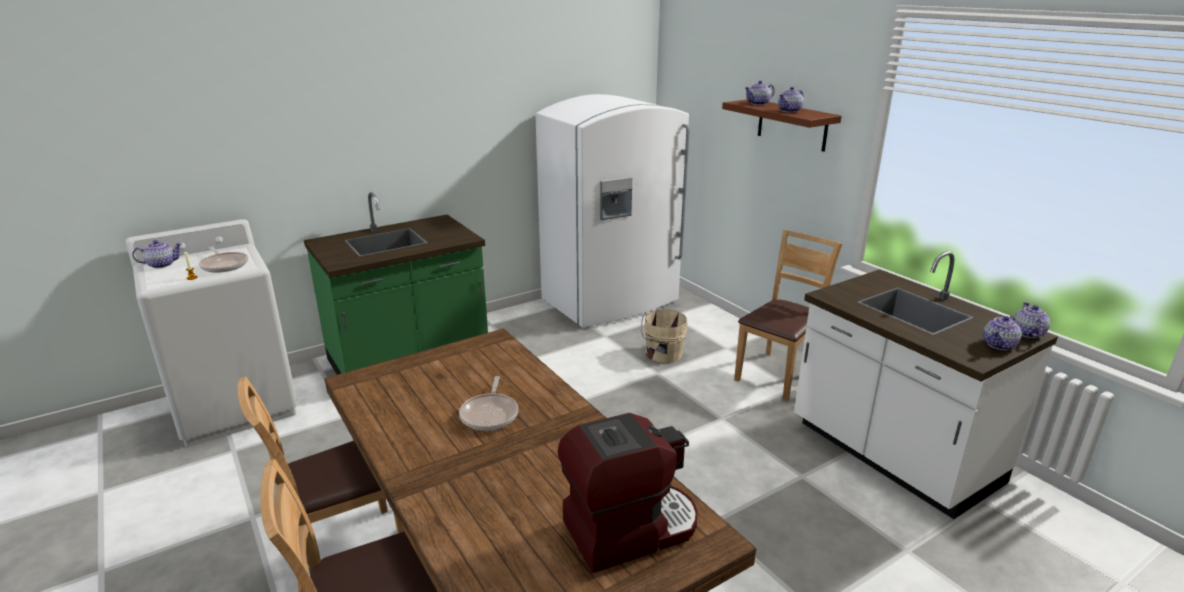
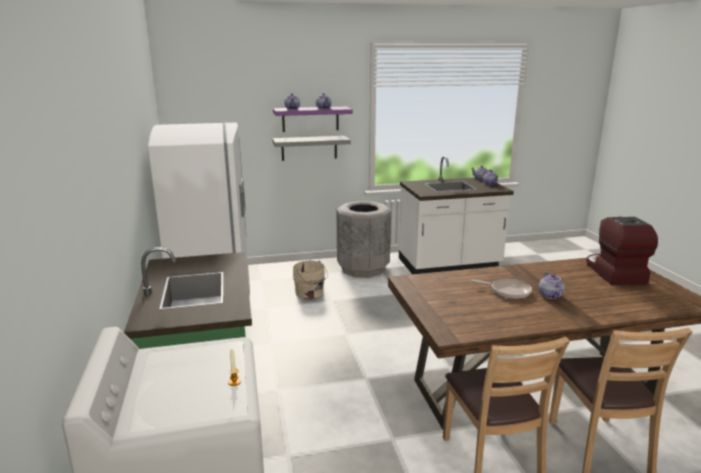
camera: 70 degrees left, 5 degrees down
(161, 265) = (151, 413): teapot -> teapot (550, 295)
(224, 265) = (208, 362): frying pan -> none
(778, 375) = (363, 268): brown chair -> grey trash can
(784, 168) = (309, 148): none -> grey shelf
(792, 125) = (310, 119): brown shelf -> purple shelf

